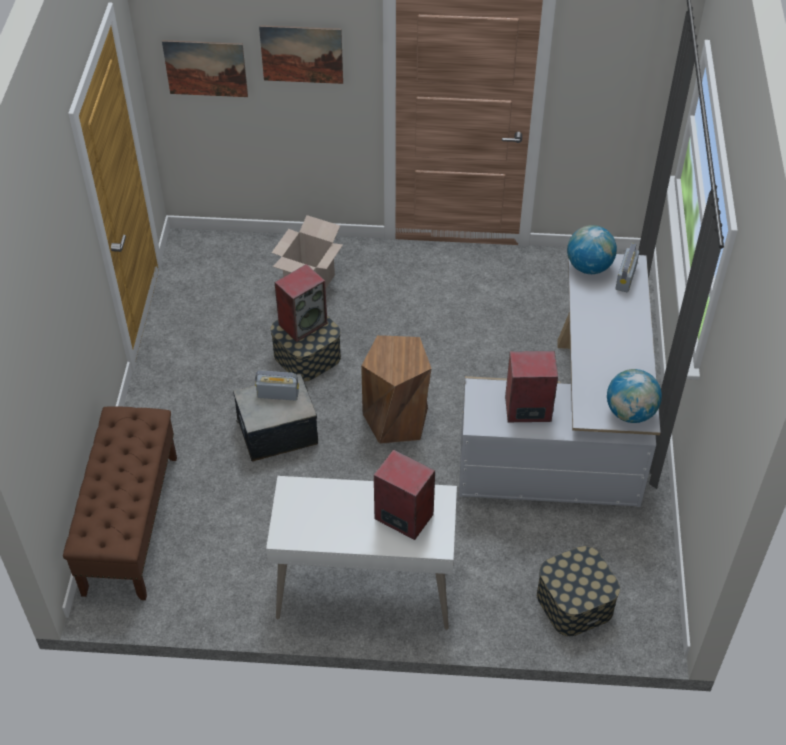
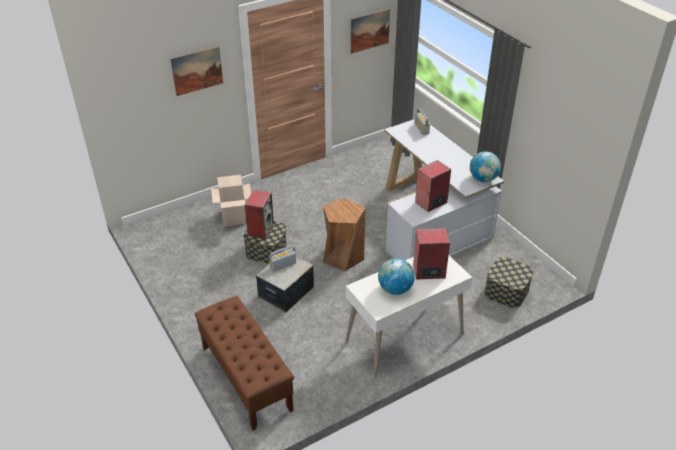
camera: 35 degrees left, 10 degrees down
(205, 68) = (139, 99): picture -> picture (369, 31)
(589, 267) = (400, 131): globe -> globe (395, 289)

